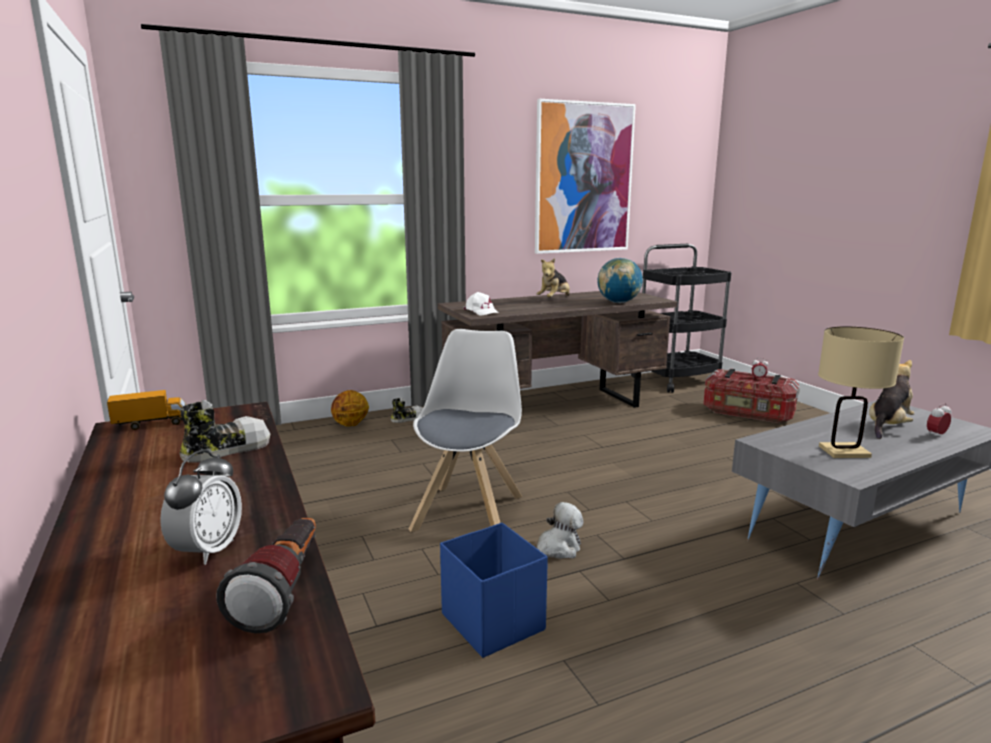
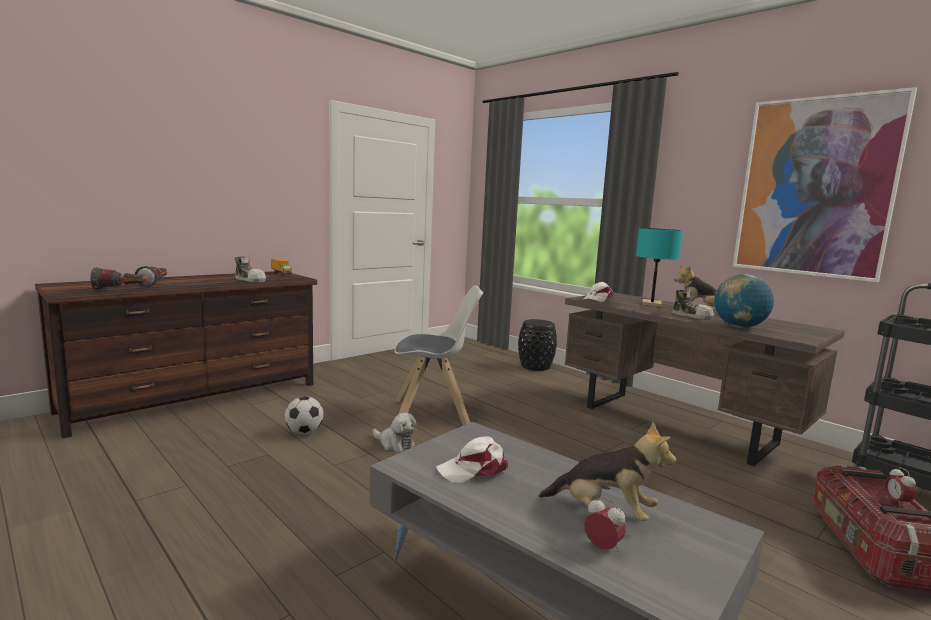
camera: 70 degrees right, 5 degrees down
(208, 551) = (155, 284): alarm clock -> flashlight
(350, 425) = (535, 366): basketball -> black stool
(408, 419) = (568, 378): shoe -> shoe (691, 316)
(492, 621) = (304, 432): blue storage box -> football
(515, 303) = (651, 304): none -> turquoise table lamp
(844, 451) = (474, 469): beige table lamp -> white cap

